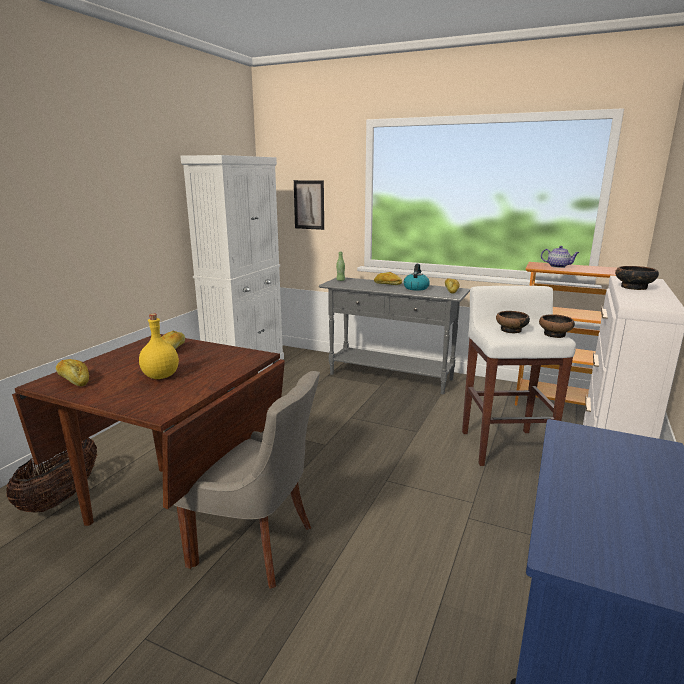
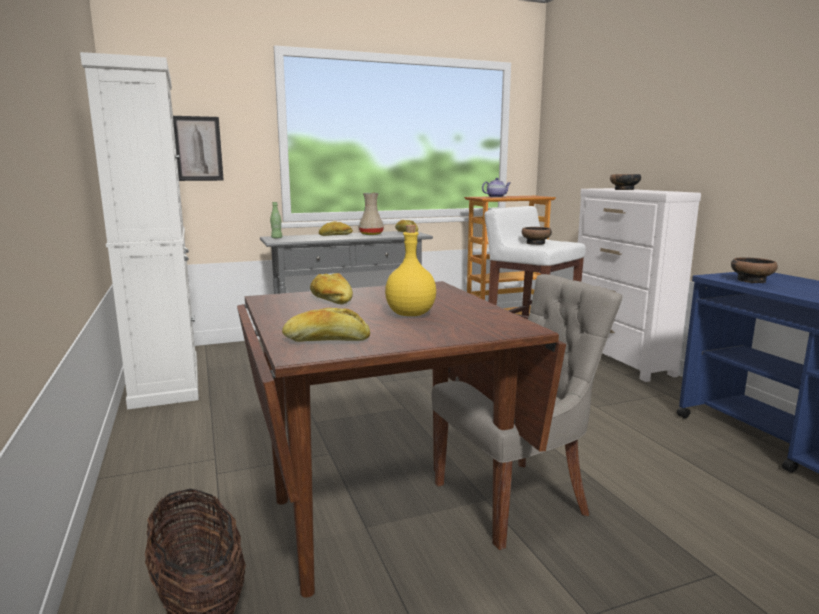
camera: 45 degrees left, 5 degrees down
(416, 288) = (371, 234): kettle -> beige vase
(555, 334) = (565, 241): bowl -> bowl (751, 280)

